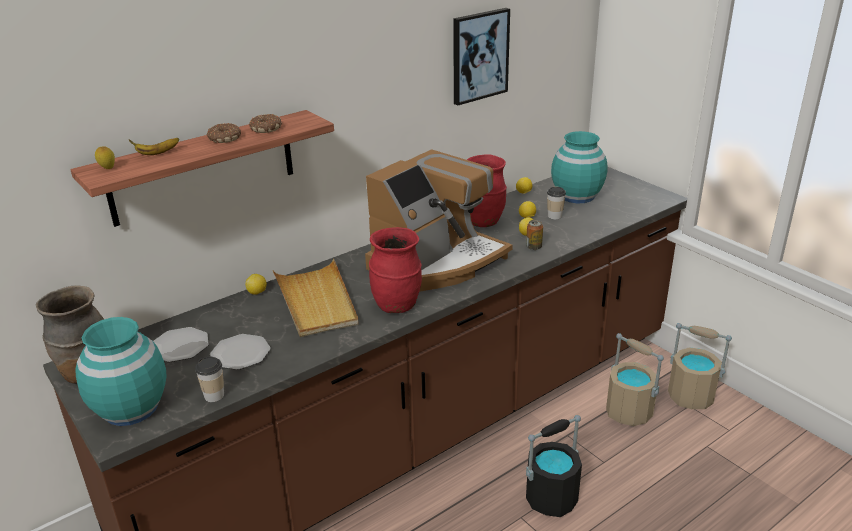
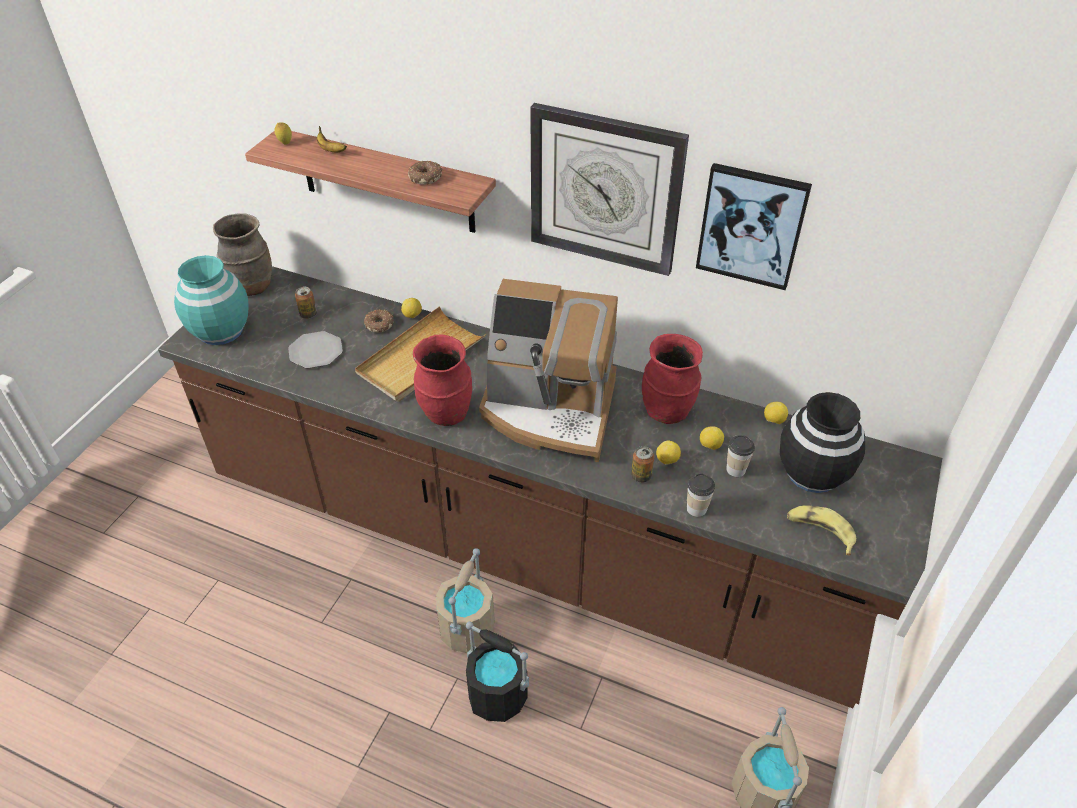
camera: 60 degrees right, 15 degrees up
(180, 347) = (308, 314): plate -> can
(214, 395) = (254, 365): cup -> cup (696, 509)
(224, 138) = (385, 166): donut -> donut (379, 324)
(389, 75) = (605, 189): none -> wall clock
(577, 196) = (812, 473): turquoise vase -> black vase
(623, 208) = (819, 532): none -> banana
(629, 412) = (684, 728): beige bucket -> beige bucket (467, 629)

